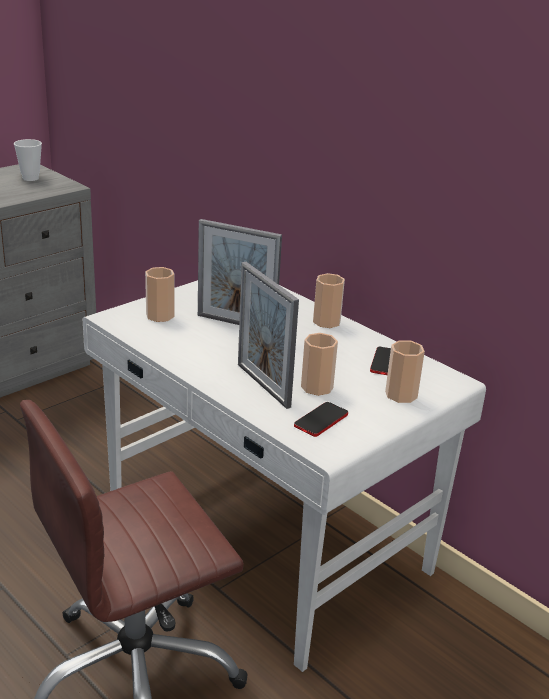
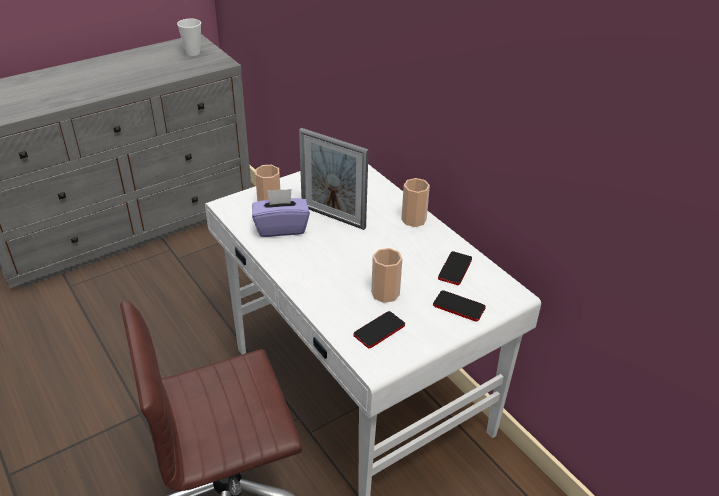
camera: 10 degrees right, 10 degrees up
(180, 335) = (281, 227): none -> purple tissue box
(263, 385) = (338, 288): picture frame -> none
(401, 395) = (459, 307): cup -> phone

